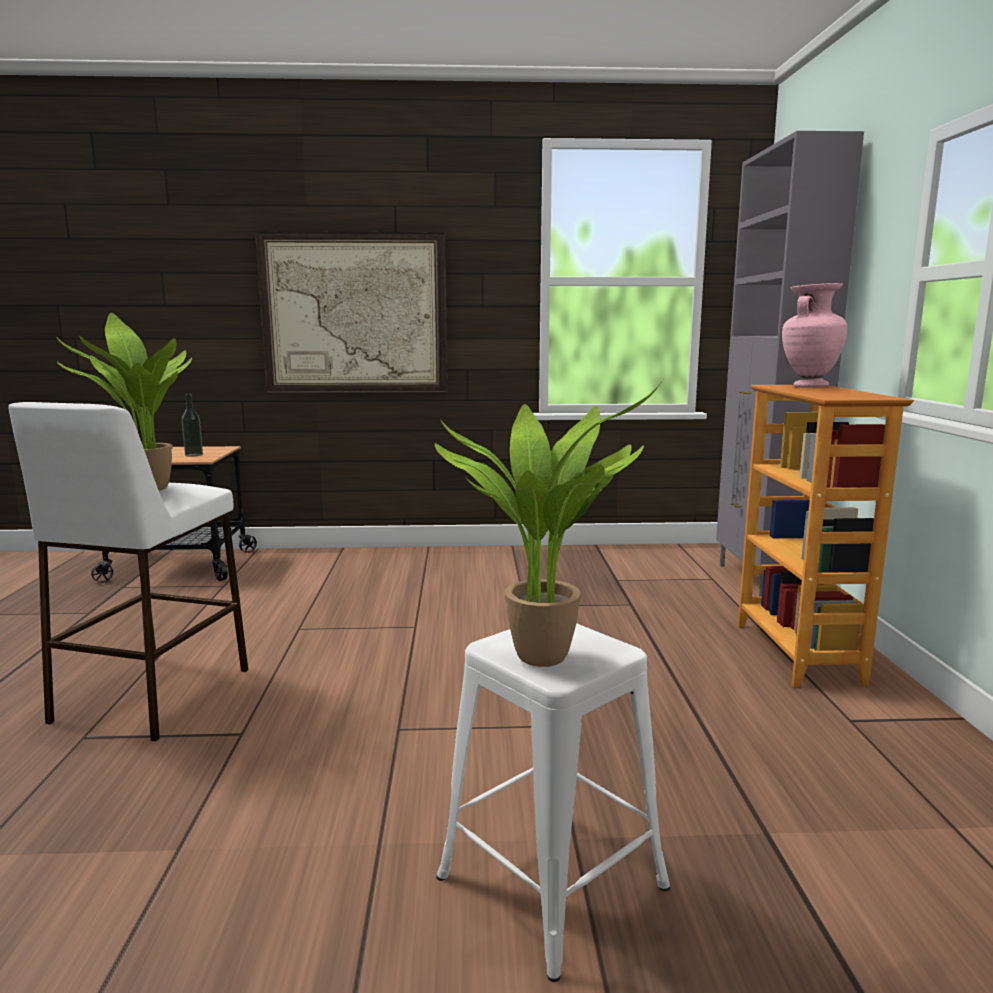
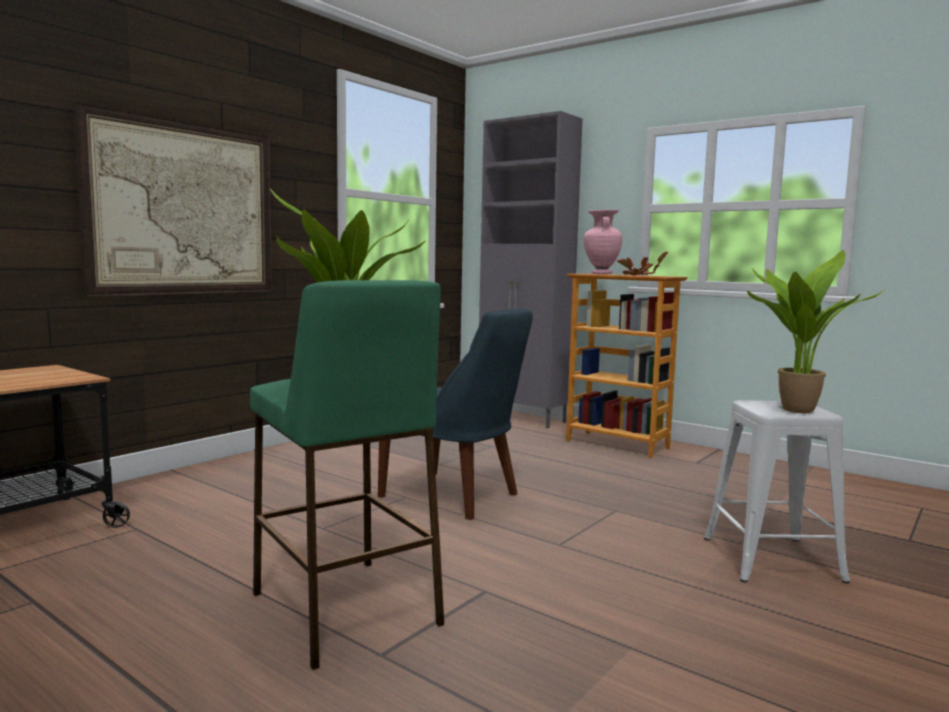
camera: 50 degrees left, 5 degrees down
(152, 695) = (345, 609): white stool -> green stool
(194, 455) = (48, 376): bottle -> none
(449, 642) = (454, 497): none -> blue chair
(827, 393) = (639, 275): none -> potted plant

